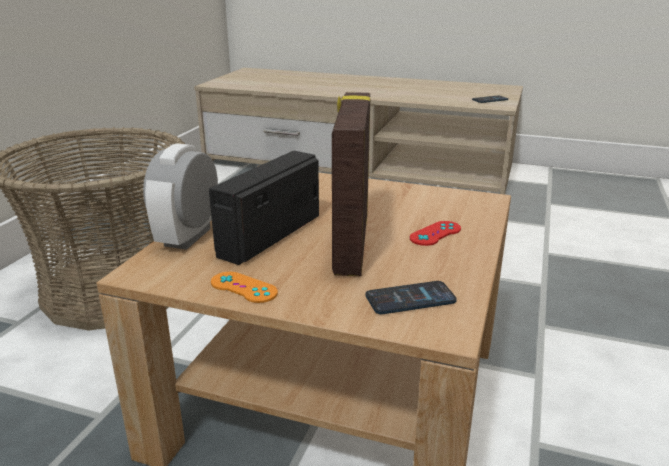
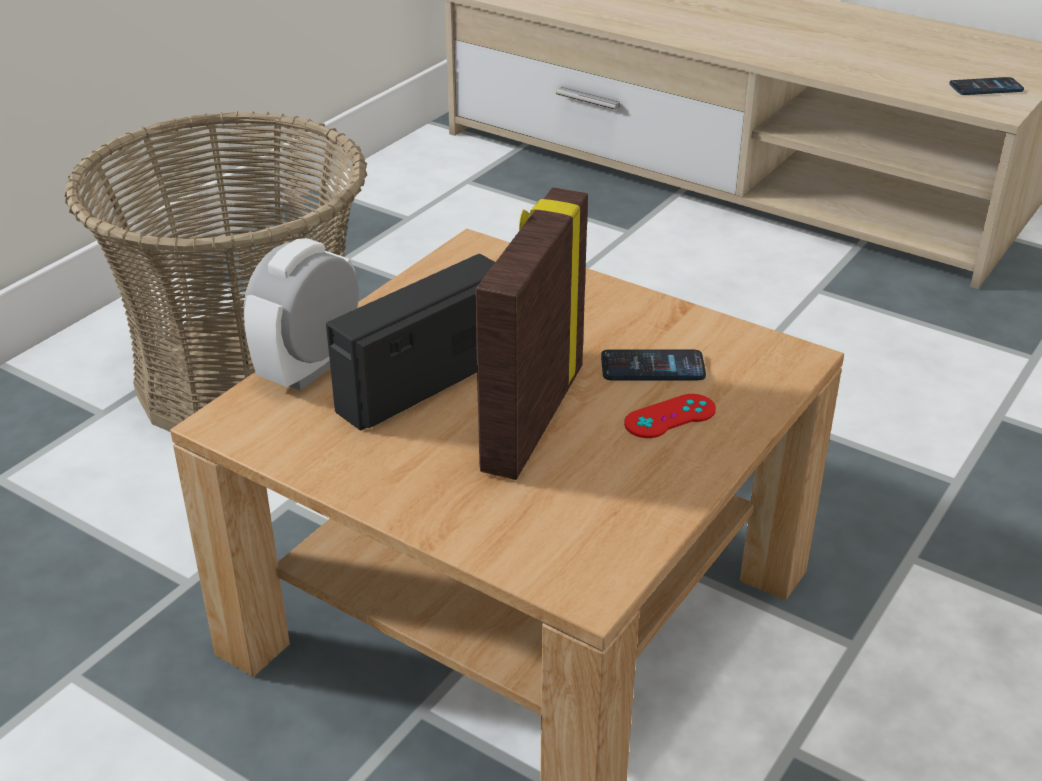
camera: 15 degrees right, 10 degrees up
(243, 287) = (352, 471): orange game controller -> none
(410, 299) = (567, 530): phone -> phone (652, 367)

